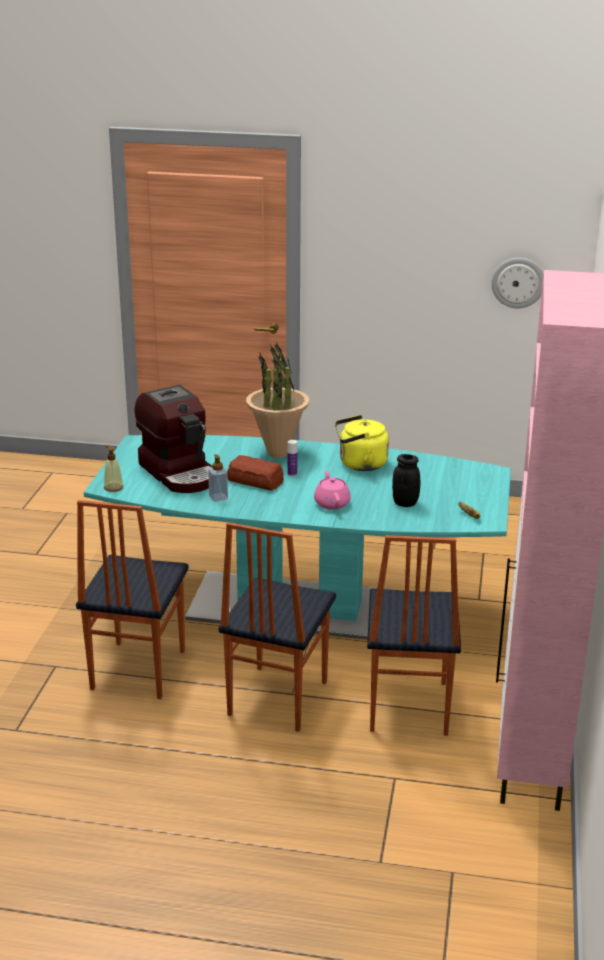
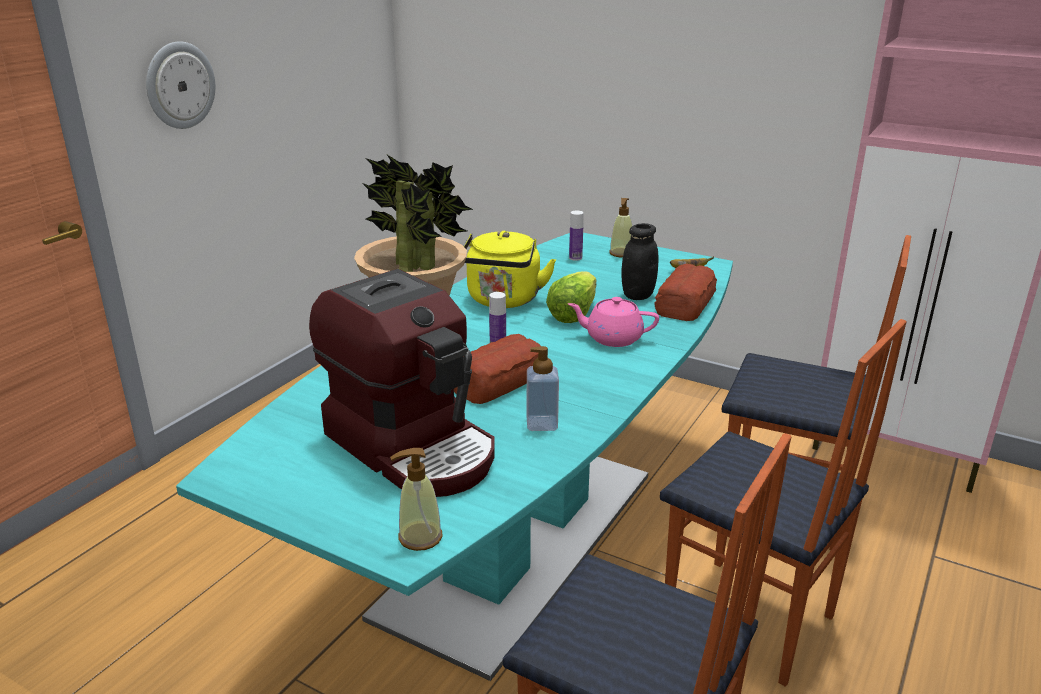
camera: 70 degrees left, 0 degrees up
(180, 472) = (413, 446): coffee machine -> coffee machine turned 60 degrees clockwise
(358, 487) = (573, 313): none -> lettuce
(405, 520) = (686, 303): none -> bread
(453, 475) = (575, 258): none -> bottle
(478, 489) = (621, 253): none -> soap dispenser
(518, 282) = (339, 54): wall clock -> wall clock (179, 85)

